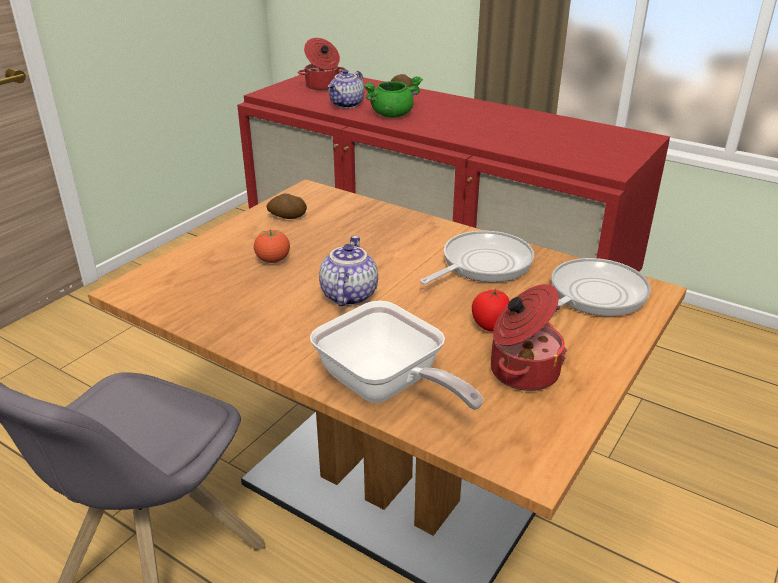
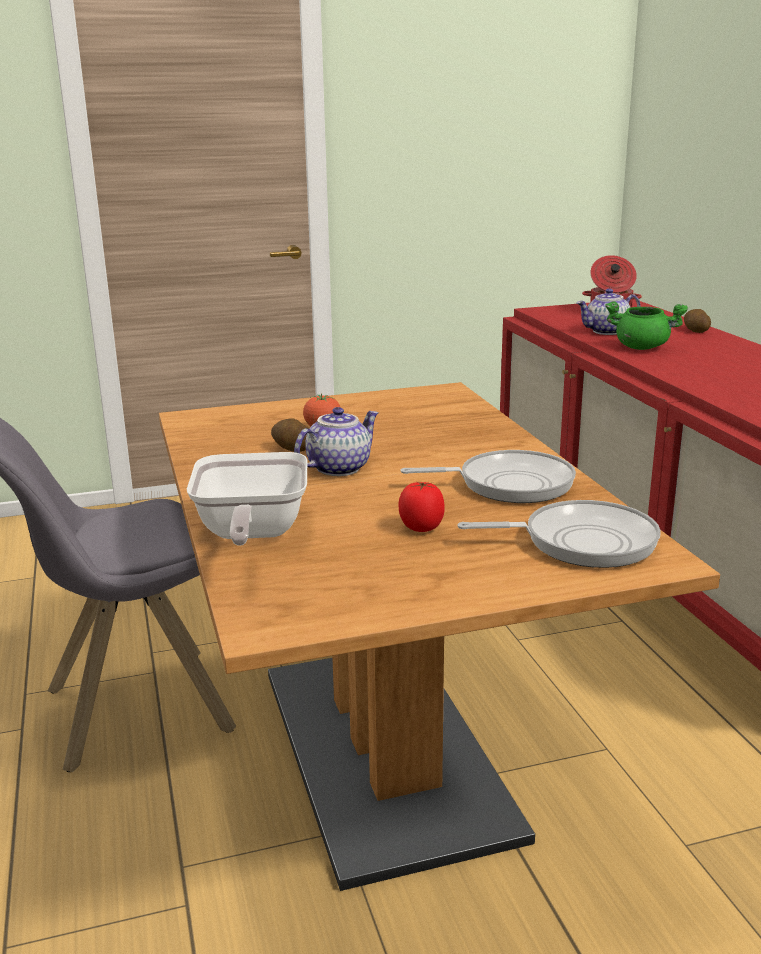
camera: 40 degrees right, 10 degrees down
(287, 217) = (391, 404): potato -> potato (292, 449)
(522, 370) = (387, 566): cooking pot -> none

